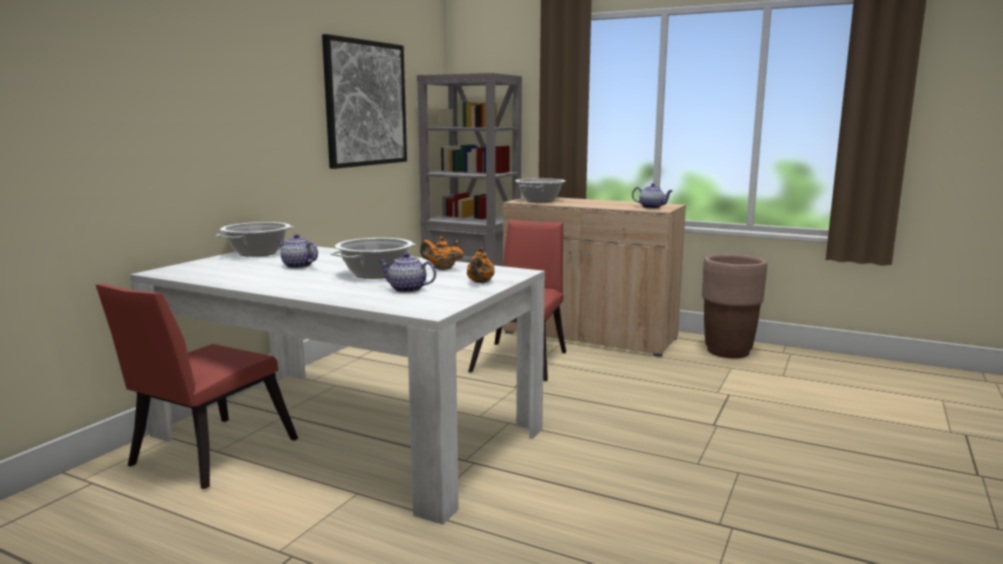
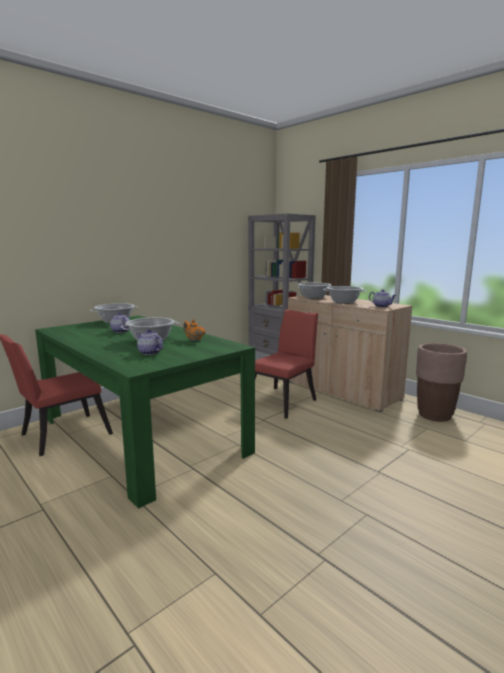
camera: 20 degrees right, 0 degrees up
(347, 433) = (141, 434): white dining table -> green dining table
(366, 103) = (208, 233): picture -> none
(480, 282) = (199, 352): orange teapot -> none
(593, 204) = (343, 302): none -> cooking pot

